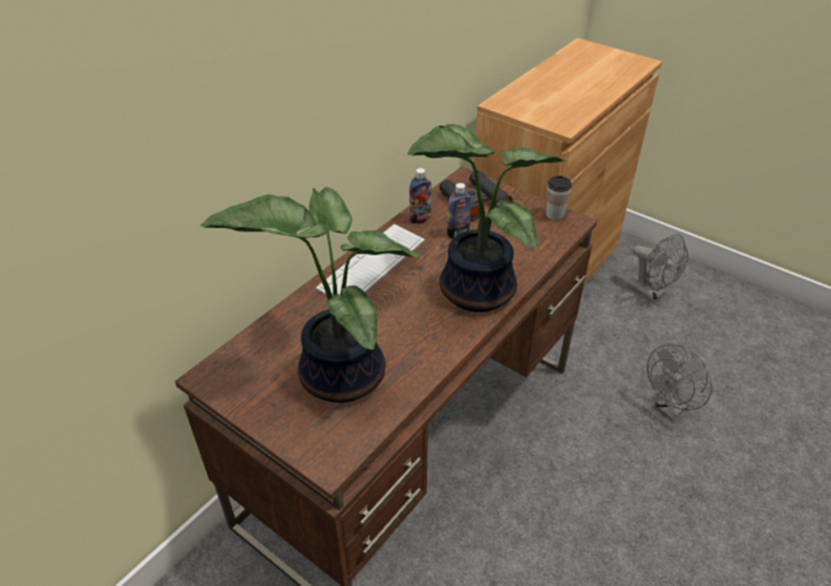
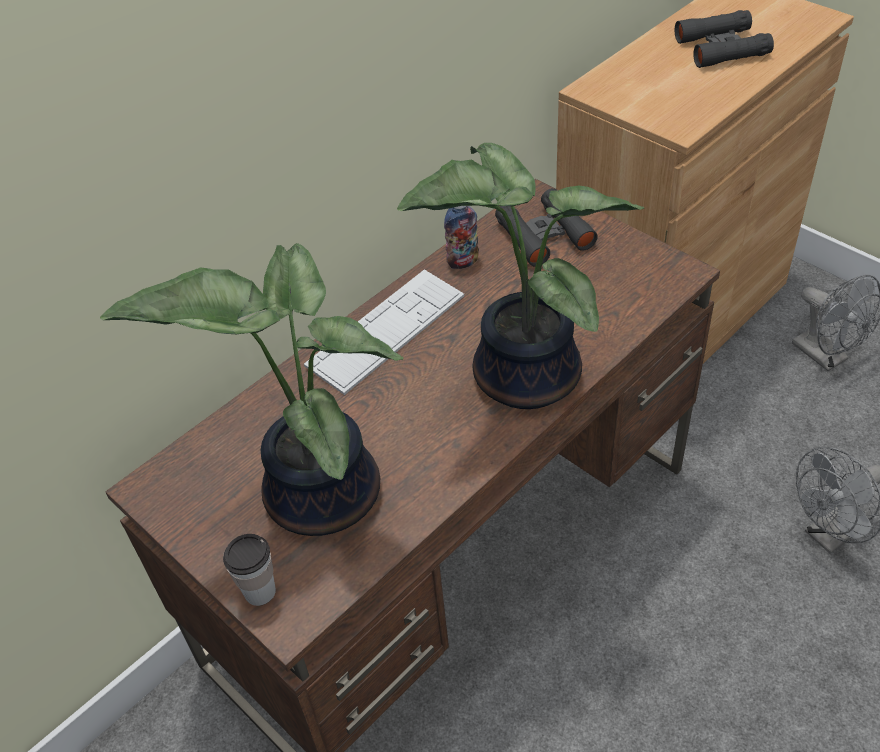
camera: 10 degrees right, 5 degrees up
(458, 234) = (513, 287): bottle -> none
(554, 215) = (658, 260): cup -> cup (260, 591)
(581, 79) = (721, 47): none -> black binoculars

